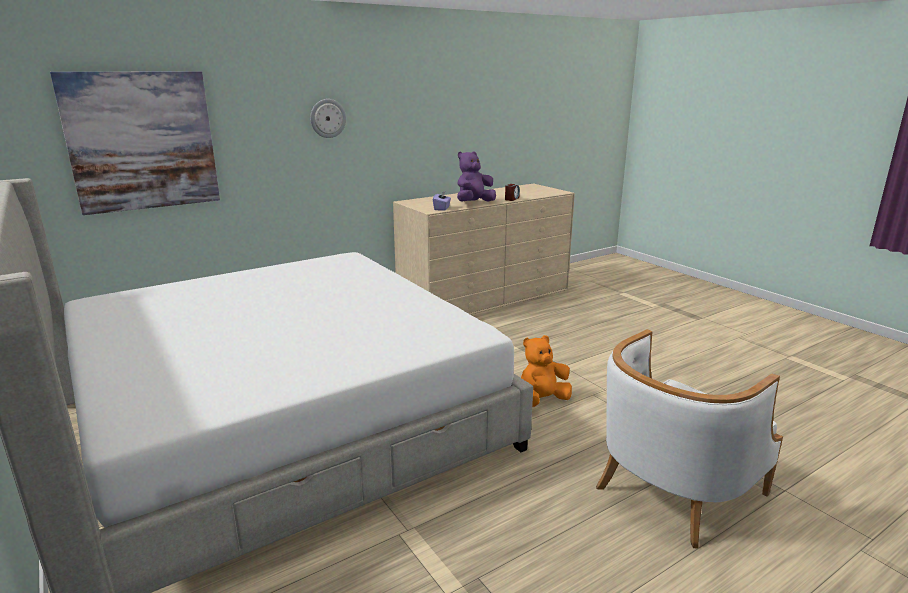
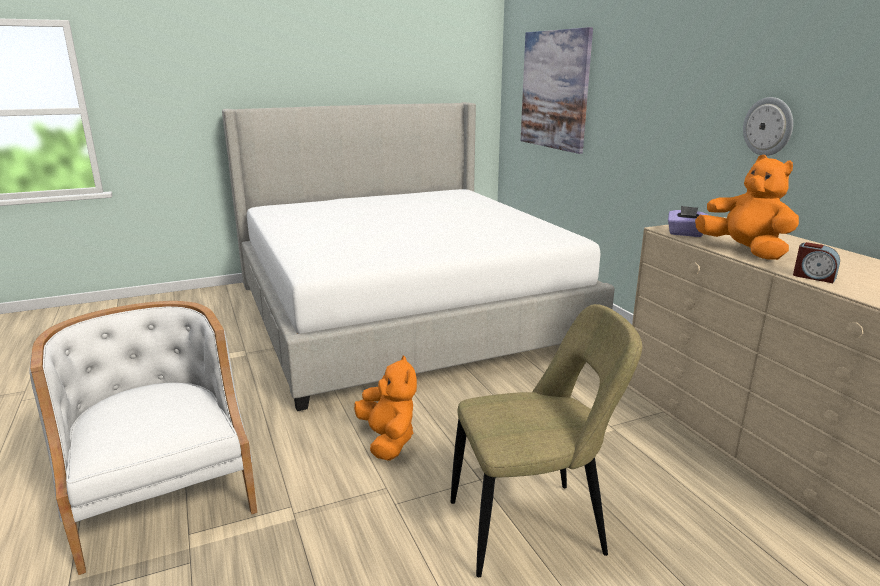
camera: 100 degrees right, 0 degrees up
(327, 118) = (679, 82): wall clock -> wall clock (768, 126)
(474, 203) = (744, 251): purple plush toy -> orange plush toy
(591, 351) = (533, 527): none -> beige chair

